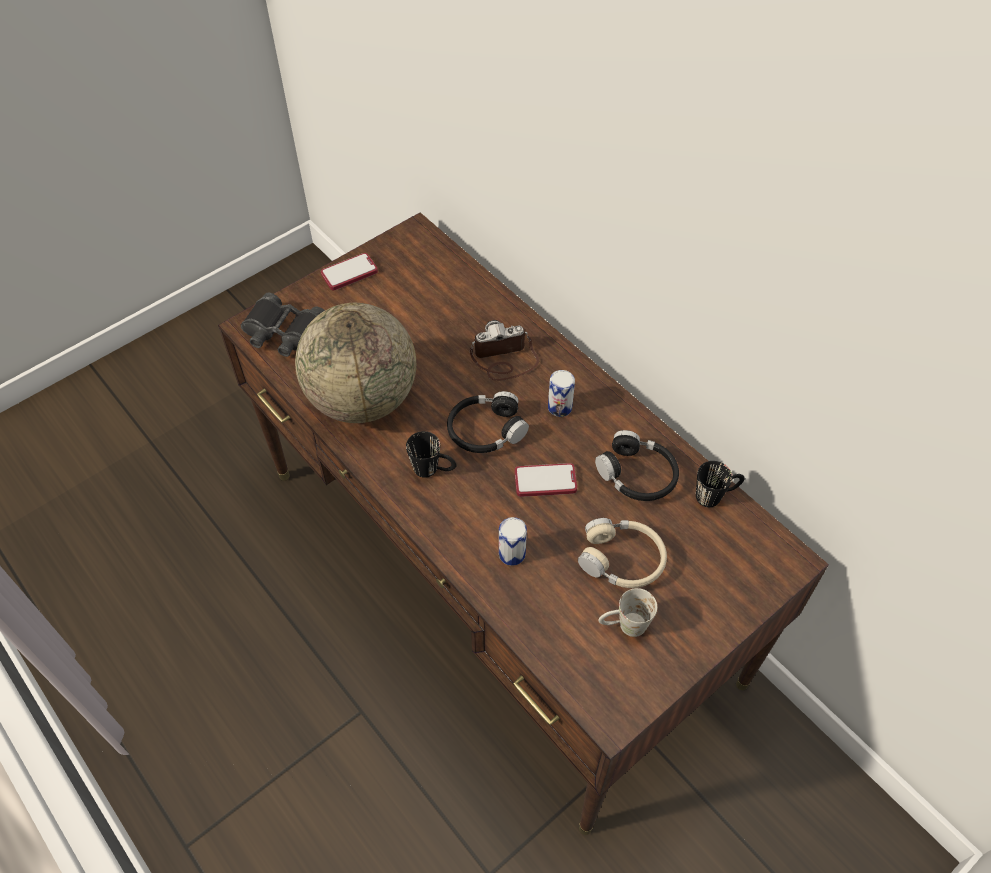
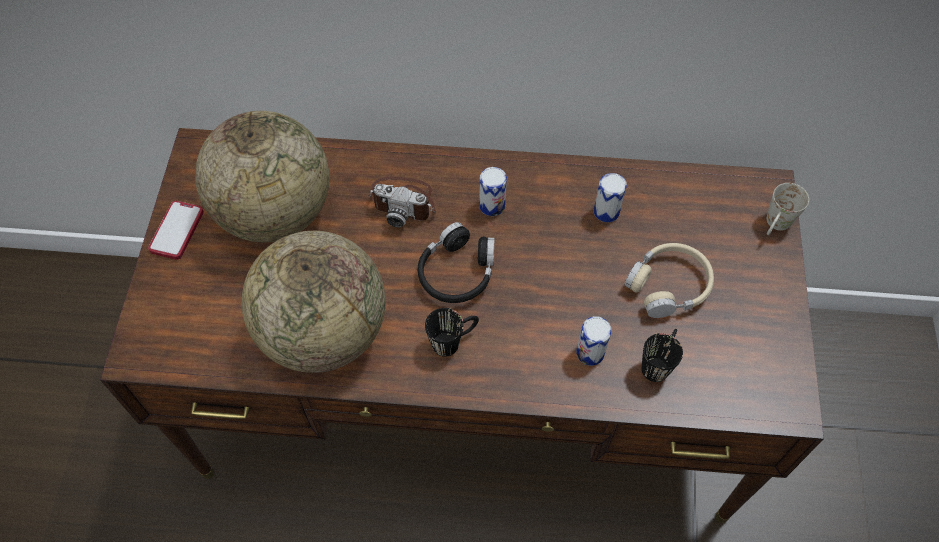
camera: 45 degrees left, 5 degrees up
(285, 334) = (181, 334): black binoculars -> none
(416, 305) = (275, 213): none -> globe
(504, 359) = (403, 201): camera -> camera turned 105 degrees counterclockwise
(545, 481) = (548, 274): phone -> none
(624, 626) = (725, 334): white mug -> white mug (775, 226)
(637, 475) = (606, 212): black headphones -> can
(715, 495) = (673, 181): black mug -> black mug (658, 362)

